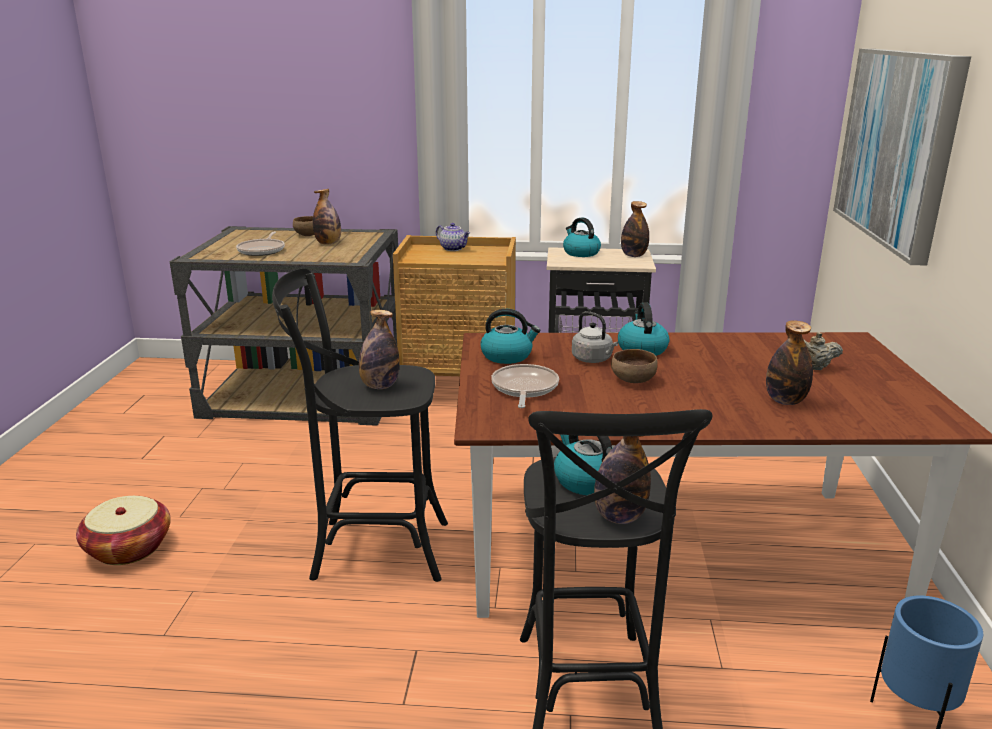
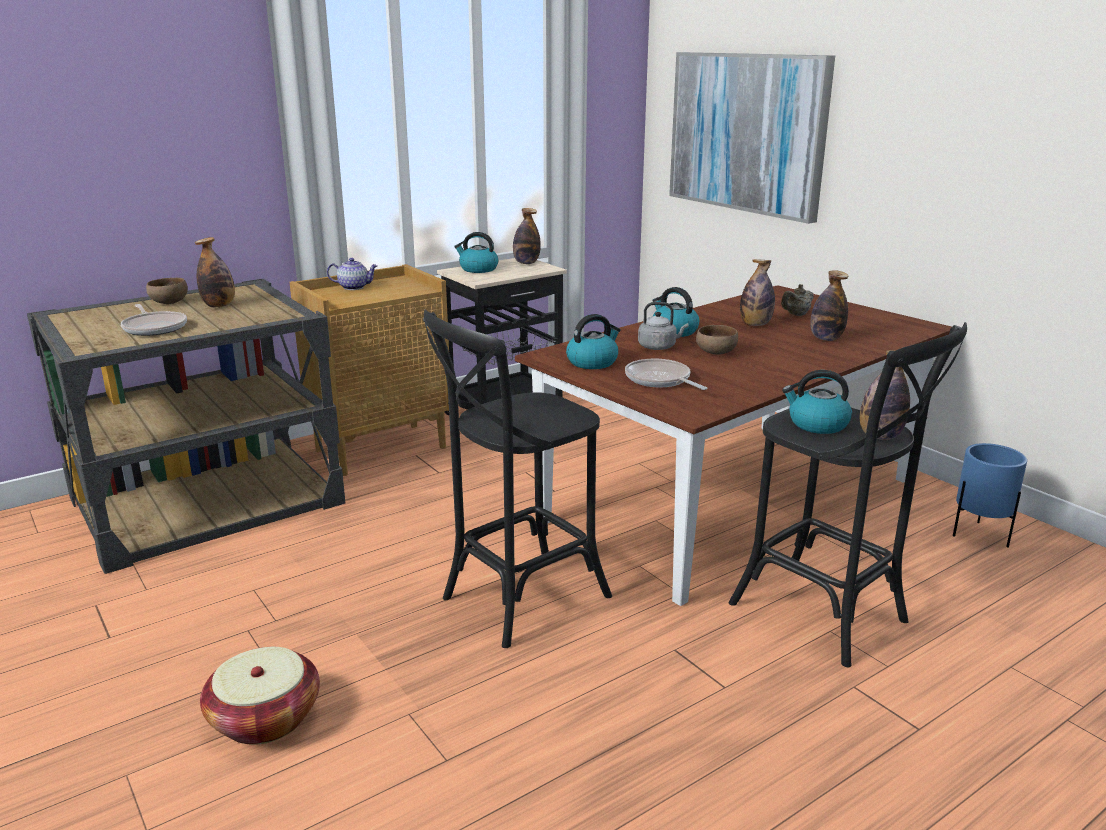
camera: 40 degrees left, 0 degrees up
(380, 386) = (533, 416): bottle -> bottle (755, 324)

